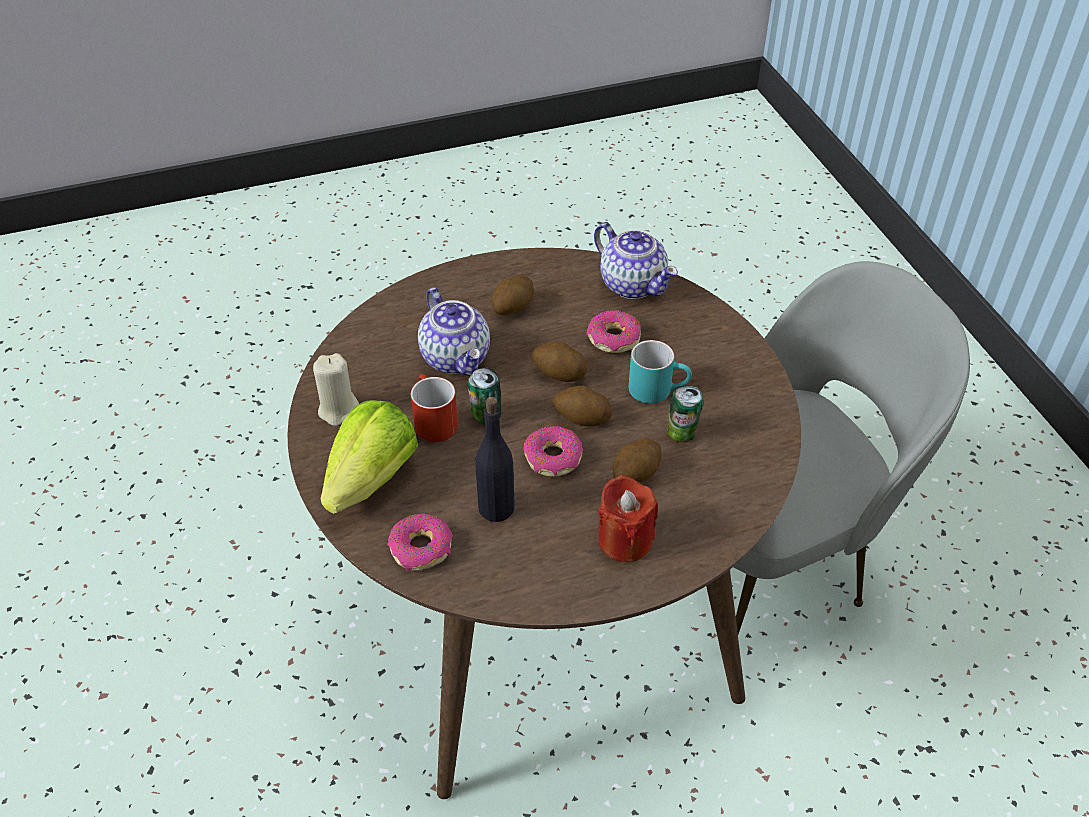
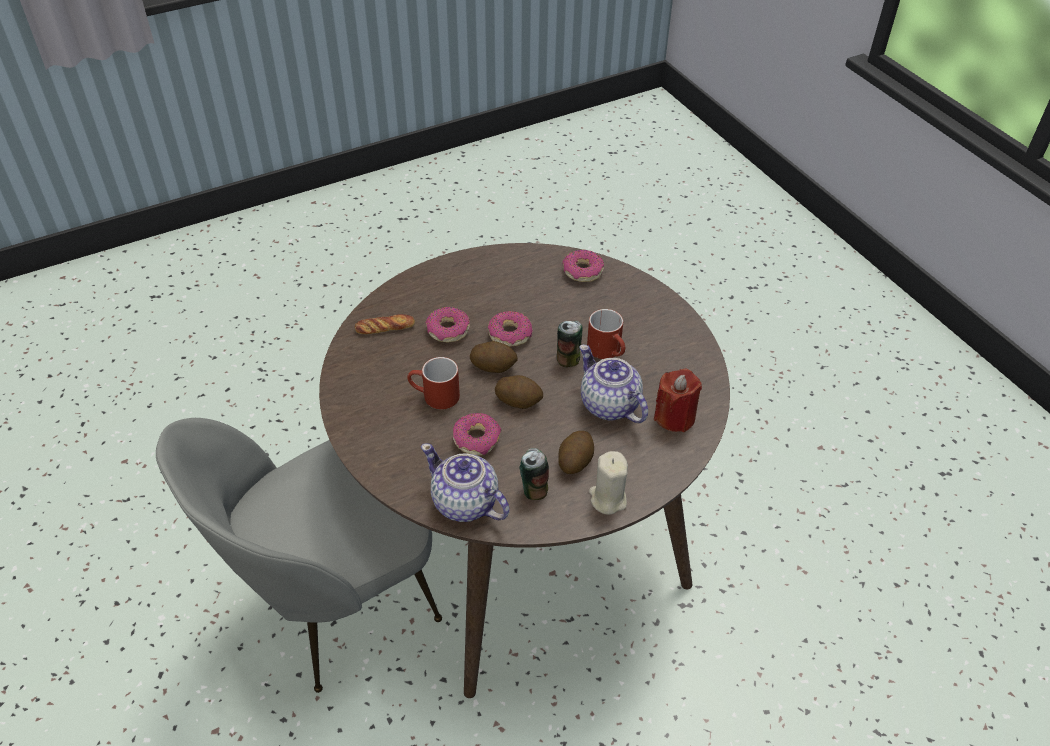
camera: 170 degrees right, 0 degrees up
(339, 410) = (682, 351): beige candle -> beige candle (607, 499)
(372, 479) = (633, 307): lettuce -> none
(496, 507) = (541, 299): black bottle -> none
(625, 540) = (451, 290): red candle -> red candle (674, 417)
(635, 474) = (448, 330): potato -> donut
(658, 389) = (434, 397): turquoise mug -> red mug
(682, 434) = (414, 363): can -> can (534, 489)
(722, 489) = (385, 328): none -> bread

